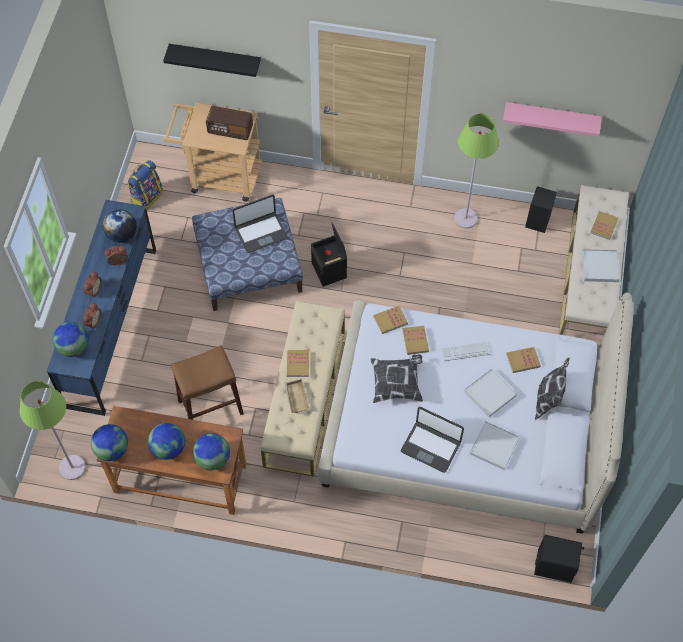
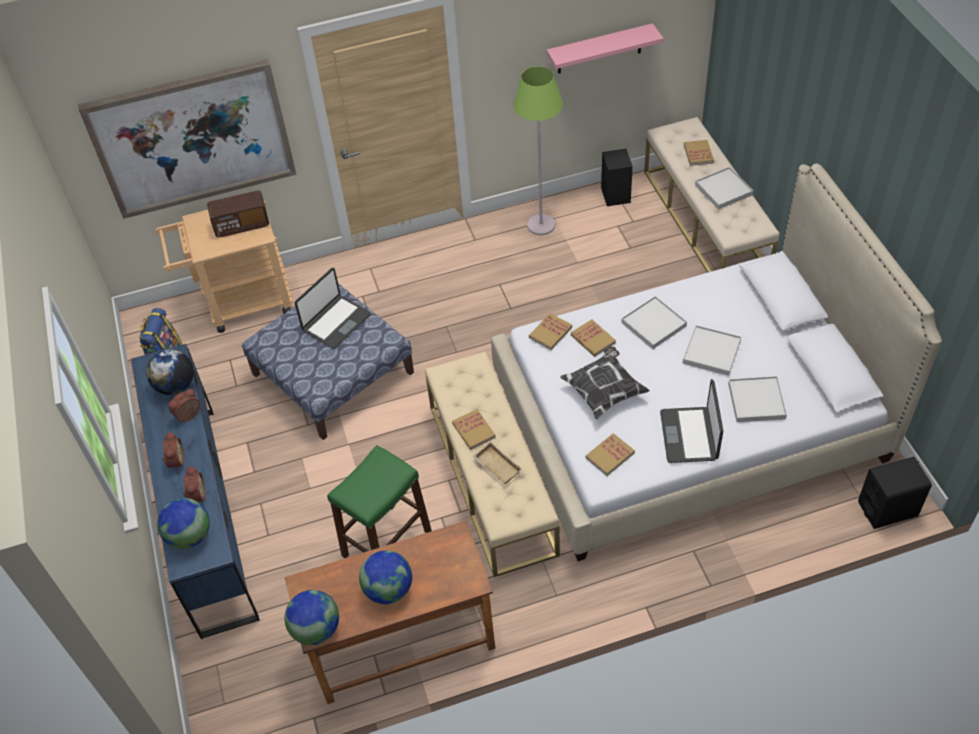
camera: 25 degrees left, 10 degrees down
(72, 467) = (254, 703): green floor lamp -> none
(210, 407) = (387, 543): brown stool -> green stool
(213, 458) = (452, 572): globe -> none
(215, 59) = (192, 138): black shelf -> picture
(329, 271) = (430, 338): black storage box -> none
(431, 446) = (689, 435): laptop -> laptop turned 90 degrees clockwise
(465, 351) = (653, 324): keyboard -> white tray
(523, 360) = (720, 304): book -> book (610, 455)
(548, 399) = (775, 328): pillow -> none

